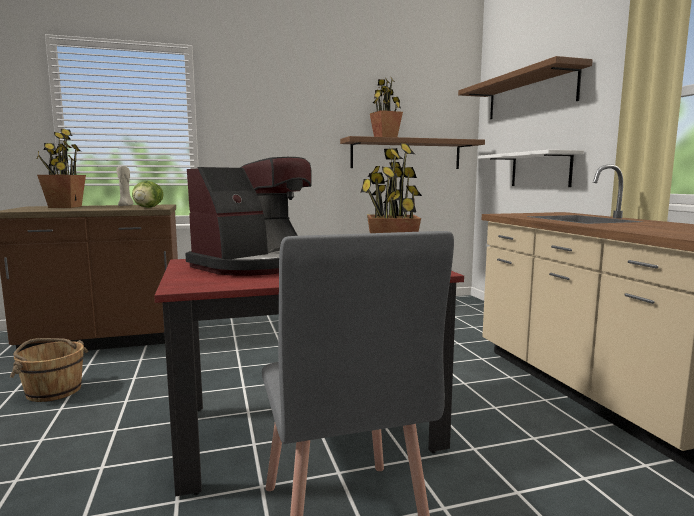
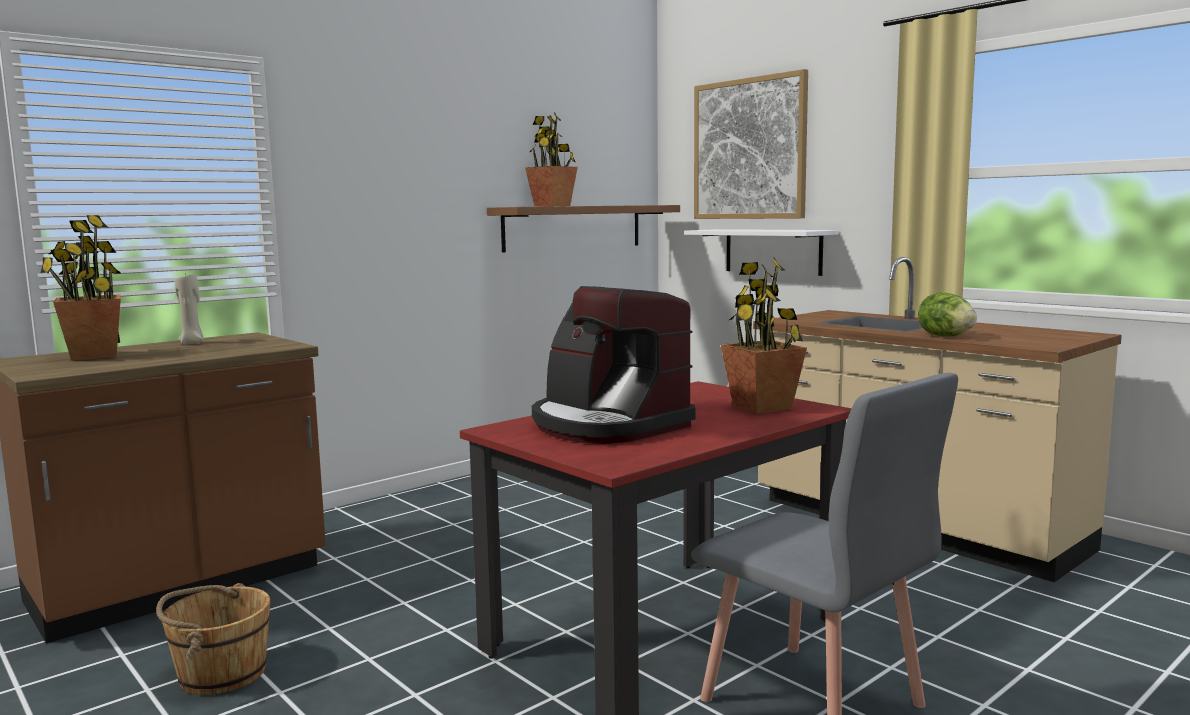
camera: 25 degrees left, 0 degrees up
(148, 207) = (264, 346): lettuce -> lettuce (946, 336)
(257, 265) = (607, 425): coffee machine -> coffee machine turned 120 degrees clockwise
(530, 94) = (749, 149): brown shelf -> picture

